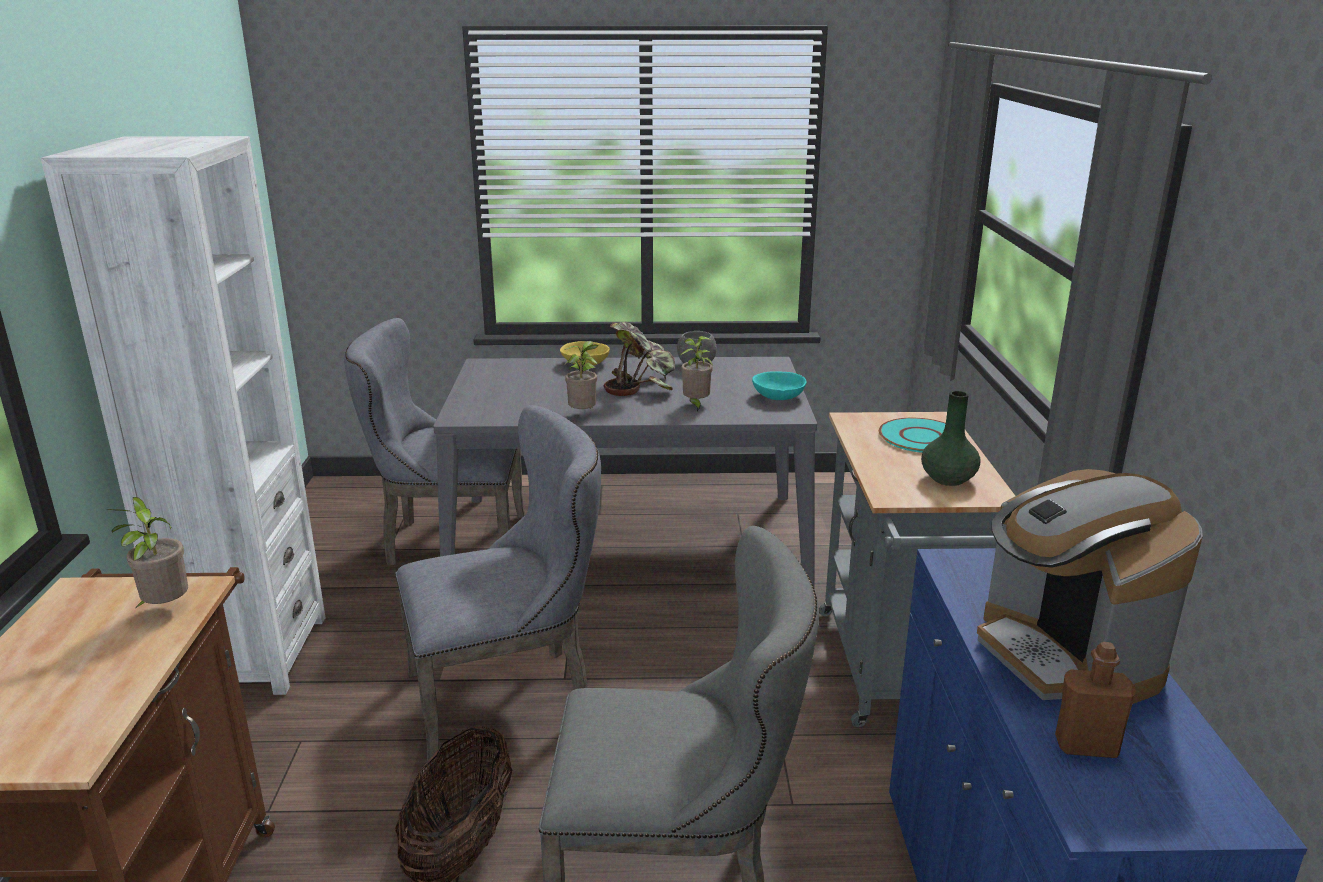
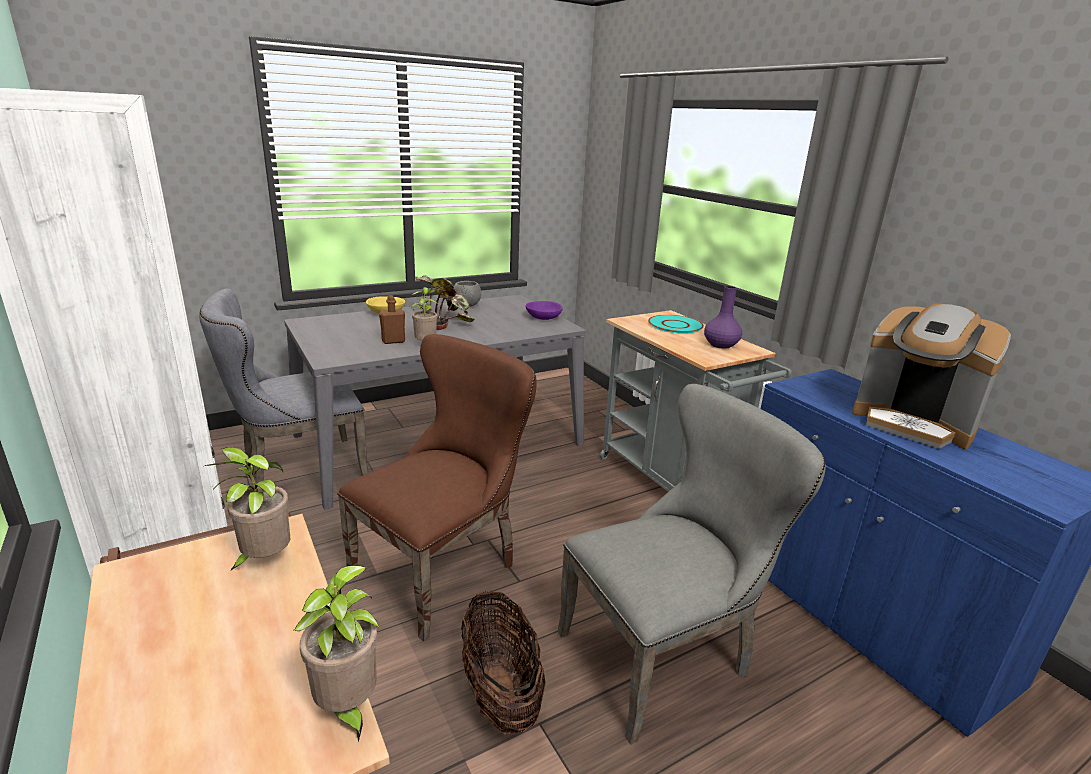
camera: 30 degrees left, 0 degrees up
(511, 695) = (444, 568): grey chair -> brown chair
(696, 405) = (498, 329): potted plant -> potted plant (347, 709)
(778, 396) = (543, 317): turquoise bowl -> purple bowl
(947, 479) = (720, 345): green vase -> purple vase
(1086, 746) = (989, 467): brown bottle -> brown bottle (393, 341)

